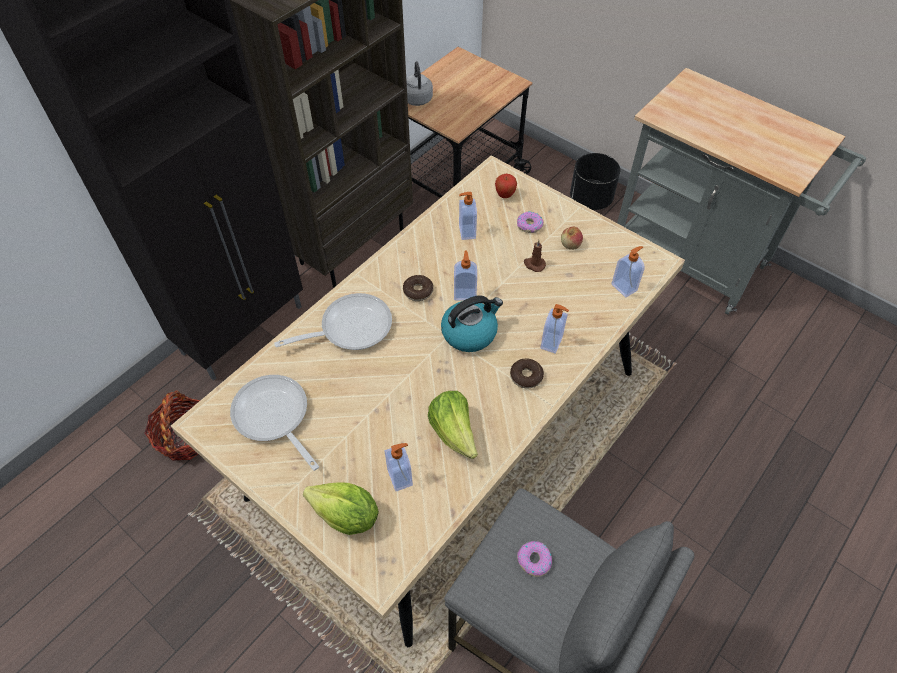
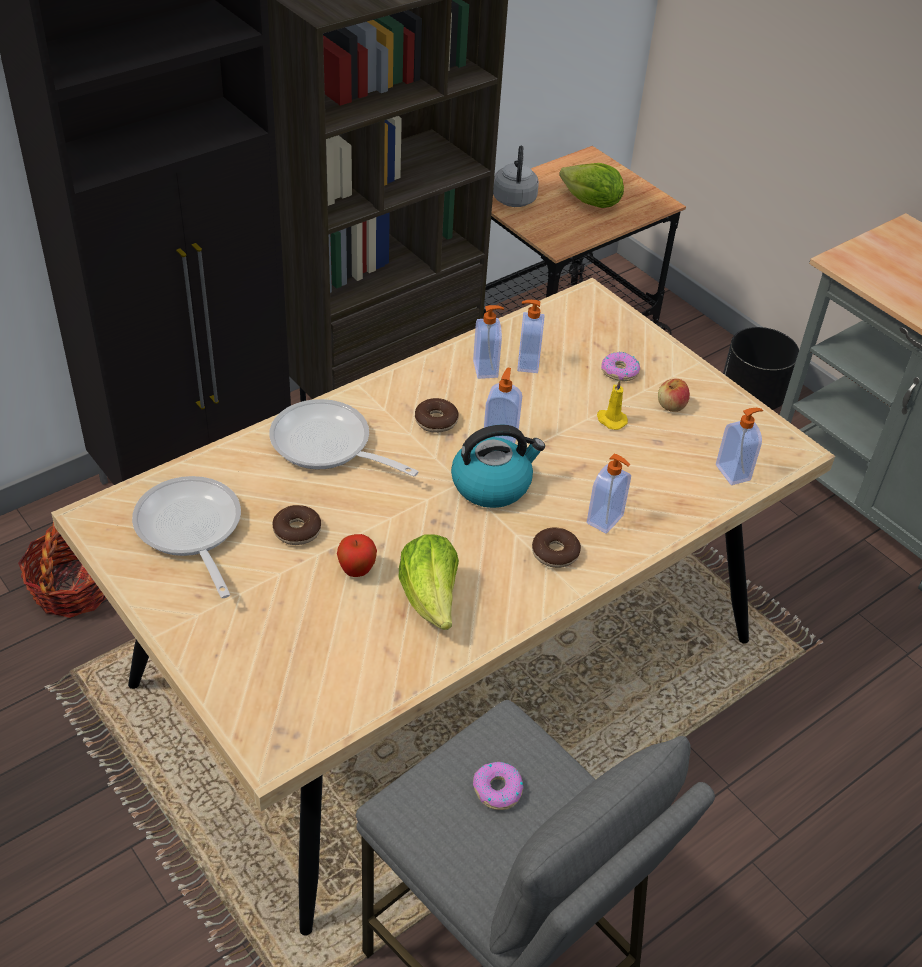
camera: 10 degrees right, 10 degrees down
(346, 516) = (249, 668): lettuce -> lettuce (591, 203)
(348, 400) = (297, 530): none -> donut
(350, 328) = (327, 446): frying pan -> frying pan turned 135 degrees counterclockwise
(401, 477) = (339, 638): soap dispenser -> soap dispenser (486, 369)
(505, 195) = (596, 329): apple -> apple (357, 571)
(534, 264) = (611, 420): brown candle -> yellow candle

